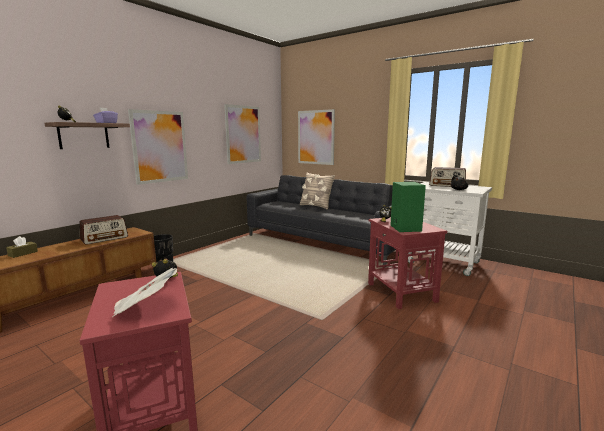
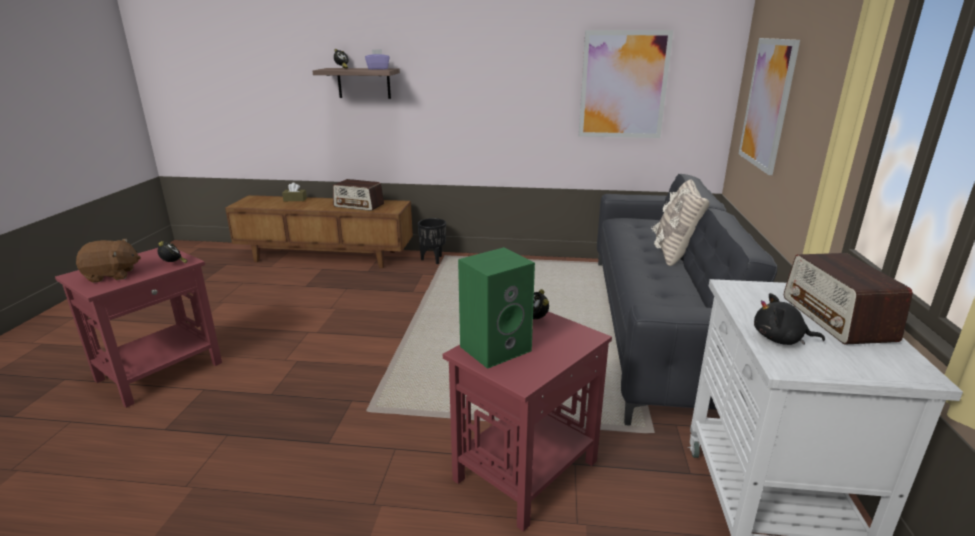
camera: 60 degrees right, 10 degrees up
(145, 307) = (112, 275): newspaper -> brown plush toy
(159, 146) = (458, 100): picture -> none

